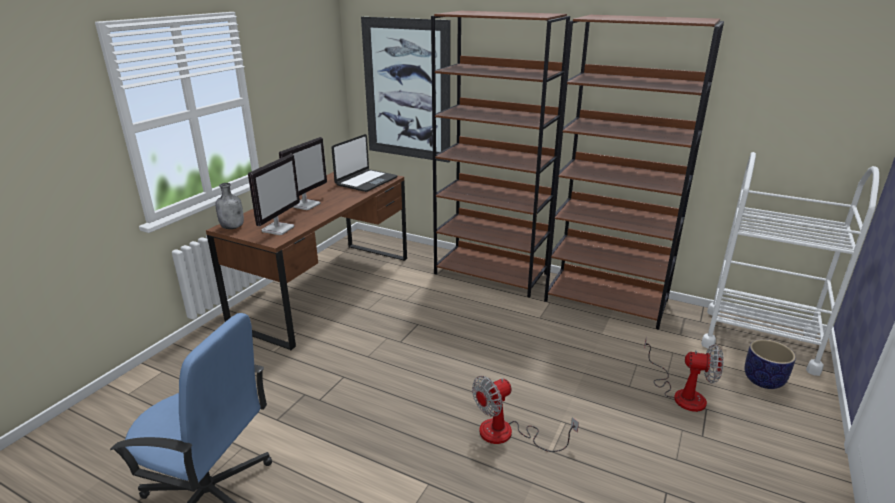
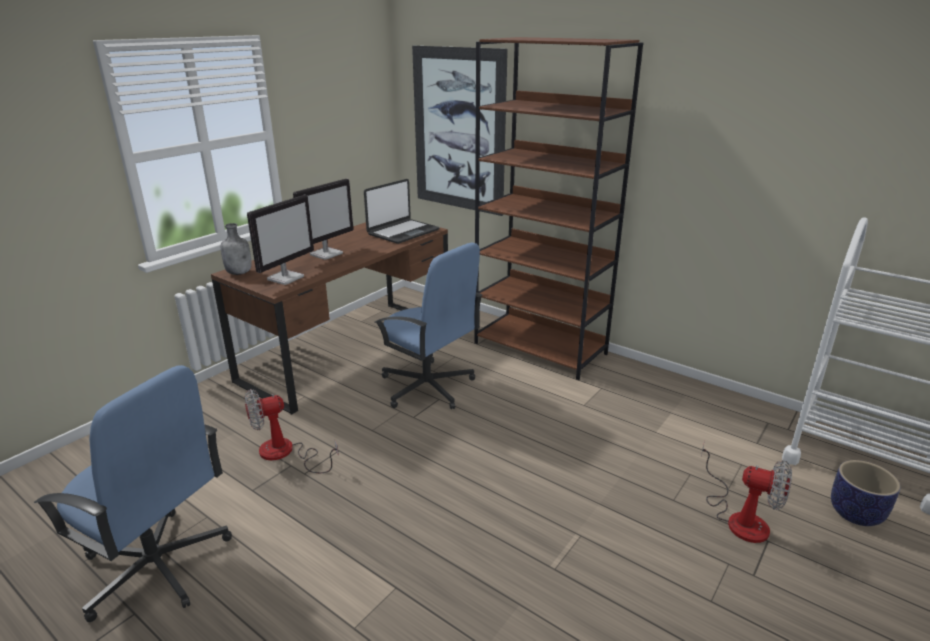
camera: 10 degrees right, 0 degrees up
(405, 315) = (428, 387): none -> blue office chair
(508, 434) = (506, 541): fan -> fan (286, 453)
(606, 301) = (672, 393): brown bookcase -> none

